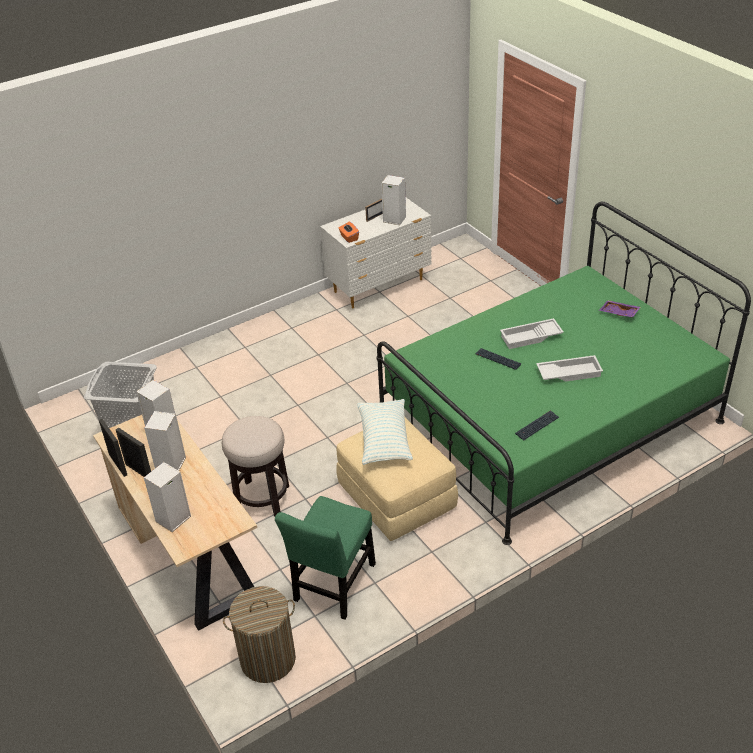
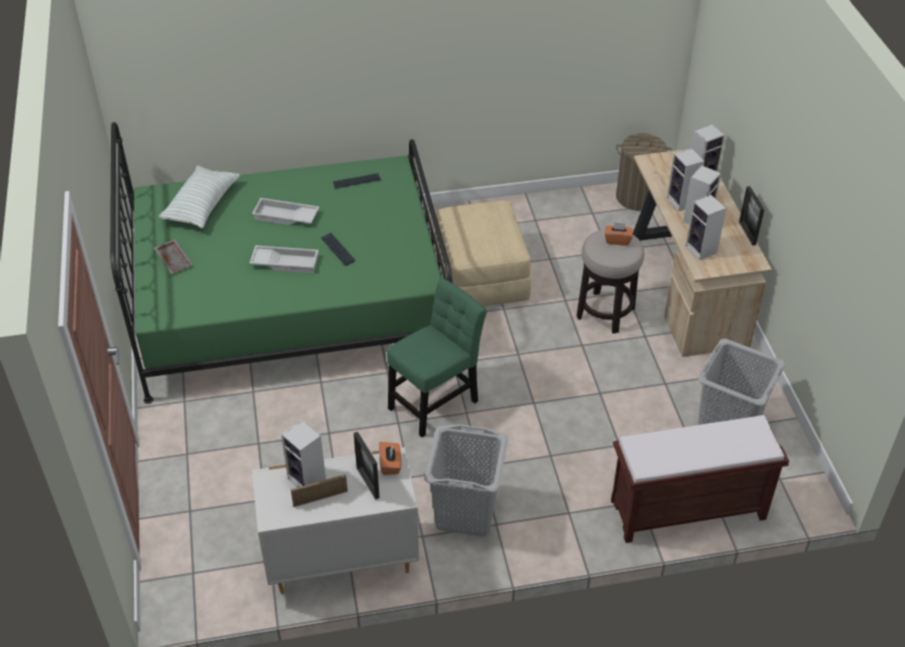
camera: 160 degrees left, 5 degrees up
(139, 471) = (727, 222): picture frame -> picture frame (367, 483)
(162, 371) = (686, 510): none -> brown bench
(189, 480) = (682, 202): none -> speaker
(249, 438) = (617, 240): none -> orange tissue box
(315, 327) = (465, 513): none -> grey laundry basket
(333, 586) = (569, 227): green chair -> green chair (436, 401)
(384, 440) = (486, 241): pillow -> pillow (202, 206)
(618, 313) = (175, 260): purple tray -> grey tray

